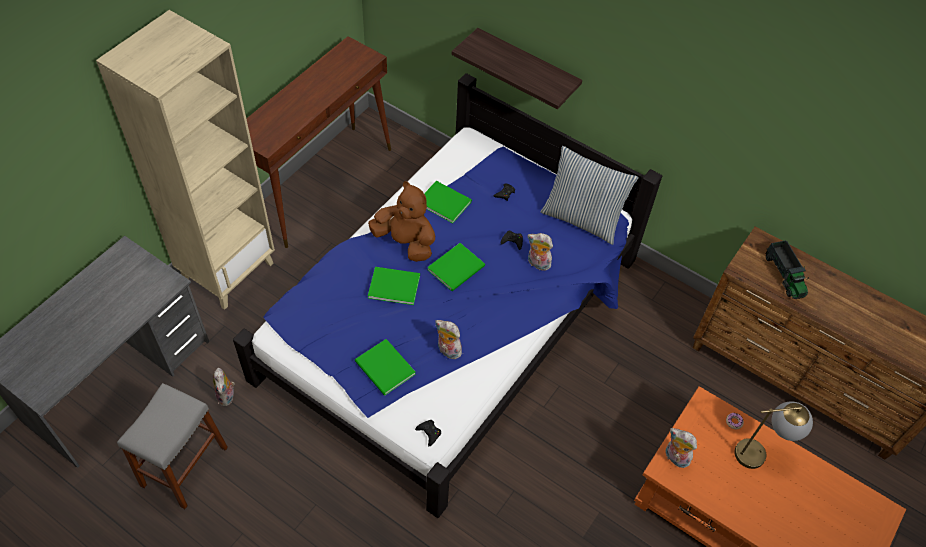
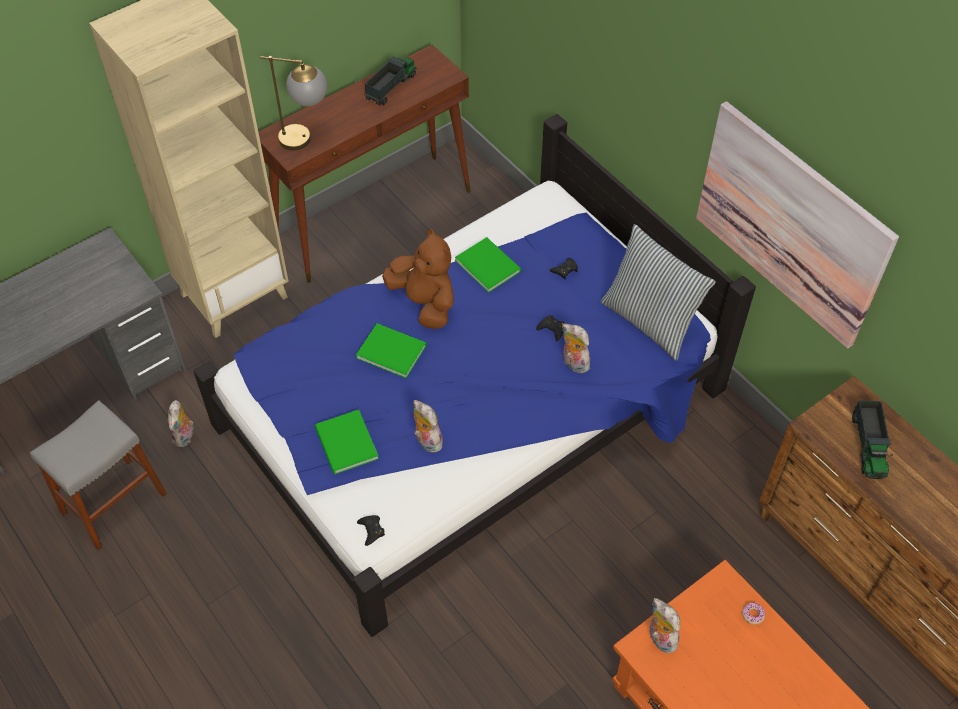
camera: 20 degrees right, 0 degrees up
(327, 75) = (391, 87): none -> toy truck
(458, 268) = (474, 346): green book -> none
(527, 67) = (620, 119): shelf -> none
(692, 121) = (790, 224): none -> picture
(760, 453) = (772, 661): table lamp -> table lamp (306, 140)

